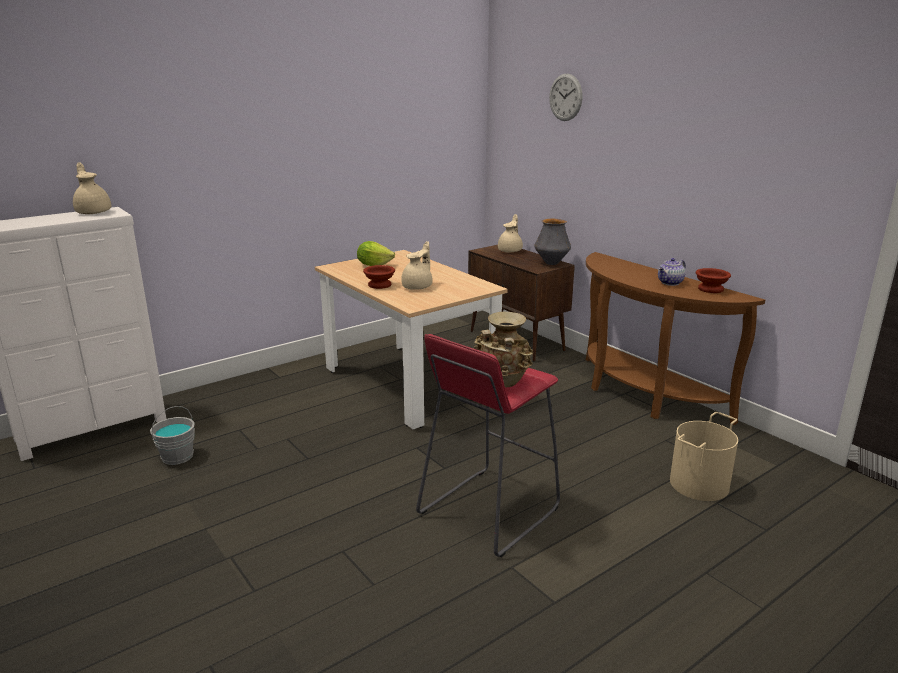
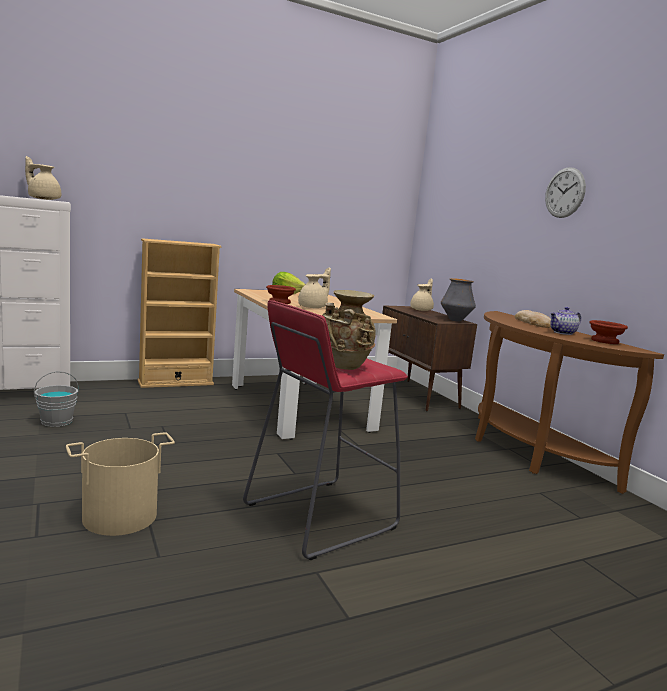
camera: 10 degrees right, 10 degrees down
(94, 212) = (43, 199): beige teapot -> beige teapot turned 45 degrees counterclockwise
(265, 376) = (175, 382): none -> beige bookcase
(565, 97) = (484, 170): wall clock -> wall clock (564, 192)
(637, 269) = (533, 323): none -> bread
(700, 484) = (567, 538): beige bucket -> beige bucket (120, 516)

